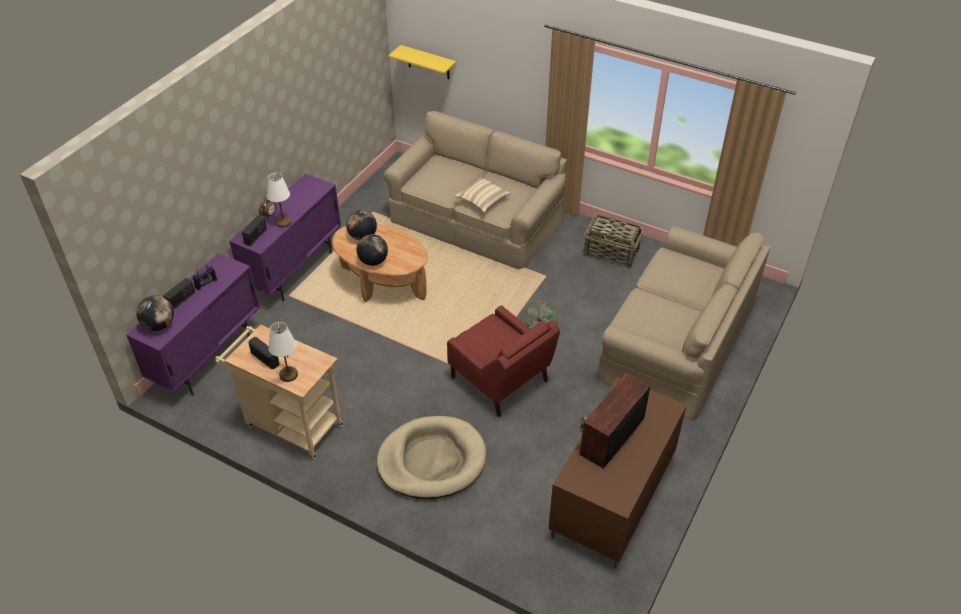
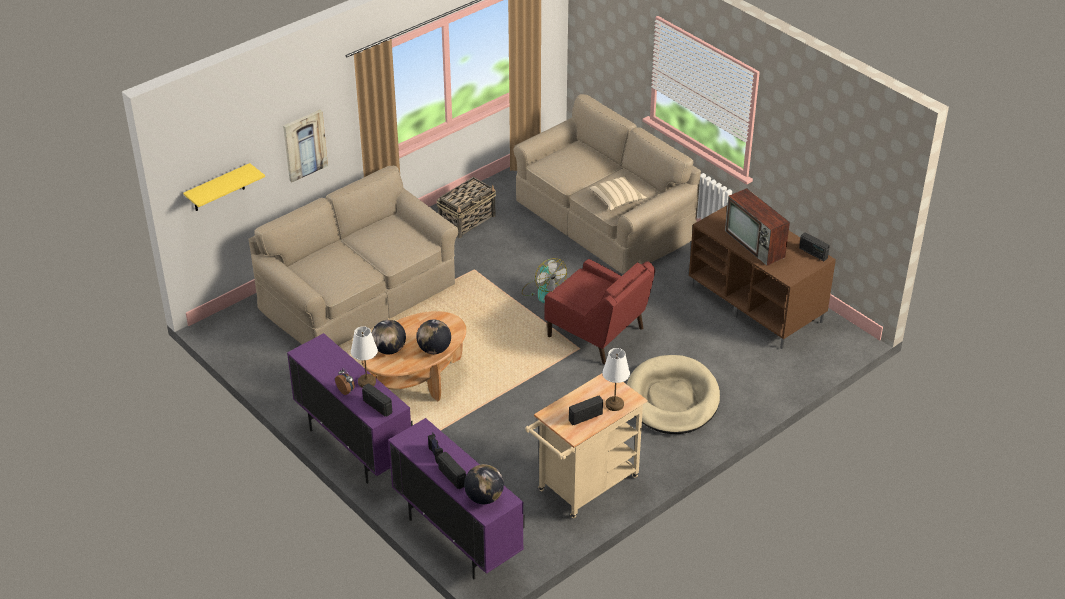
camera: 70 degrees left, 5 degrees down
(482, 201) = (394, 251): beige pillow -> beige pillow (617, 200)
(500, 381) = (597, 333): red armchair -> red armchair turned 60 degrees clockwise
(505, 82) = (304, 145): none -> picture
(626, 494) = (813, 253): none -> radio

